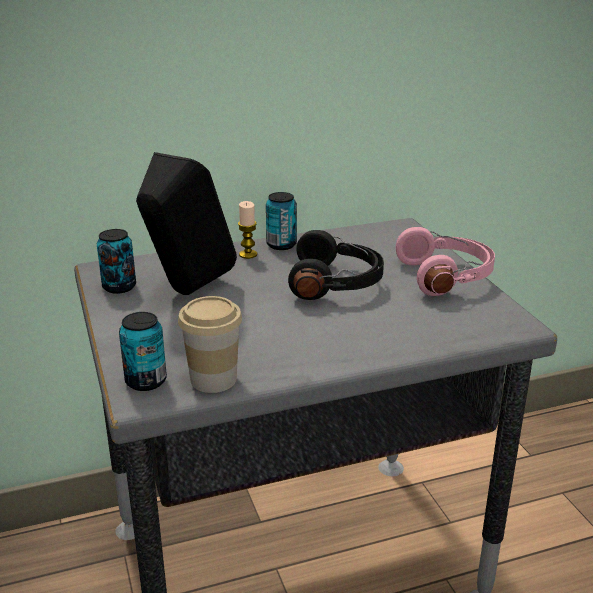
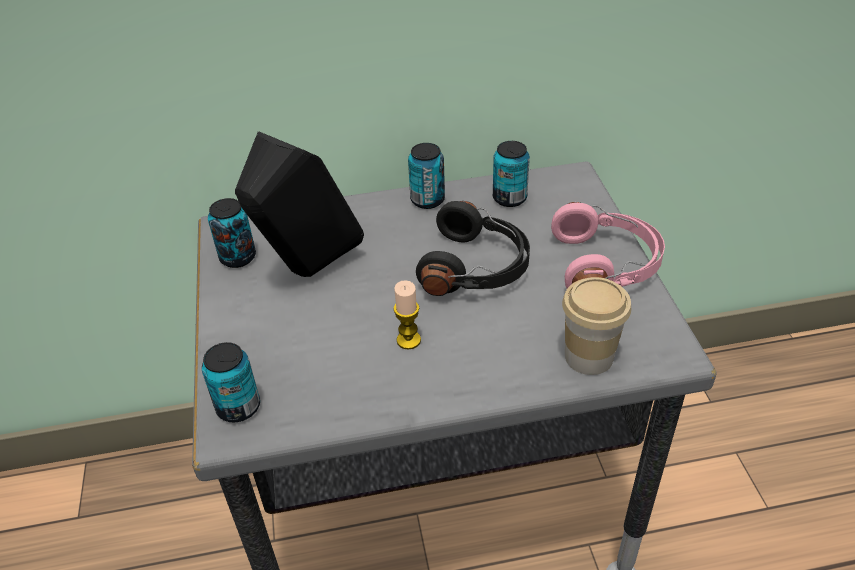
camera: 10 degrees right, 15 degrees up
(213, 379) = (310, 411): cup -> cup (588, 356)
(248, 254) = (387, 214): candle -> candle (408, 340)
(352, 241) = (509, 198): none -> can

